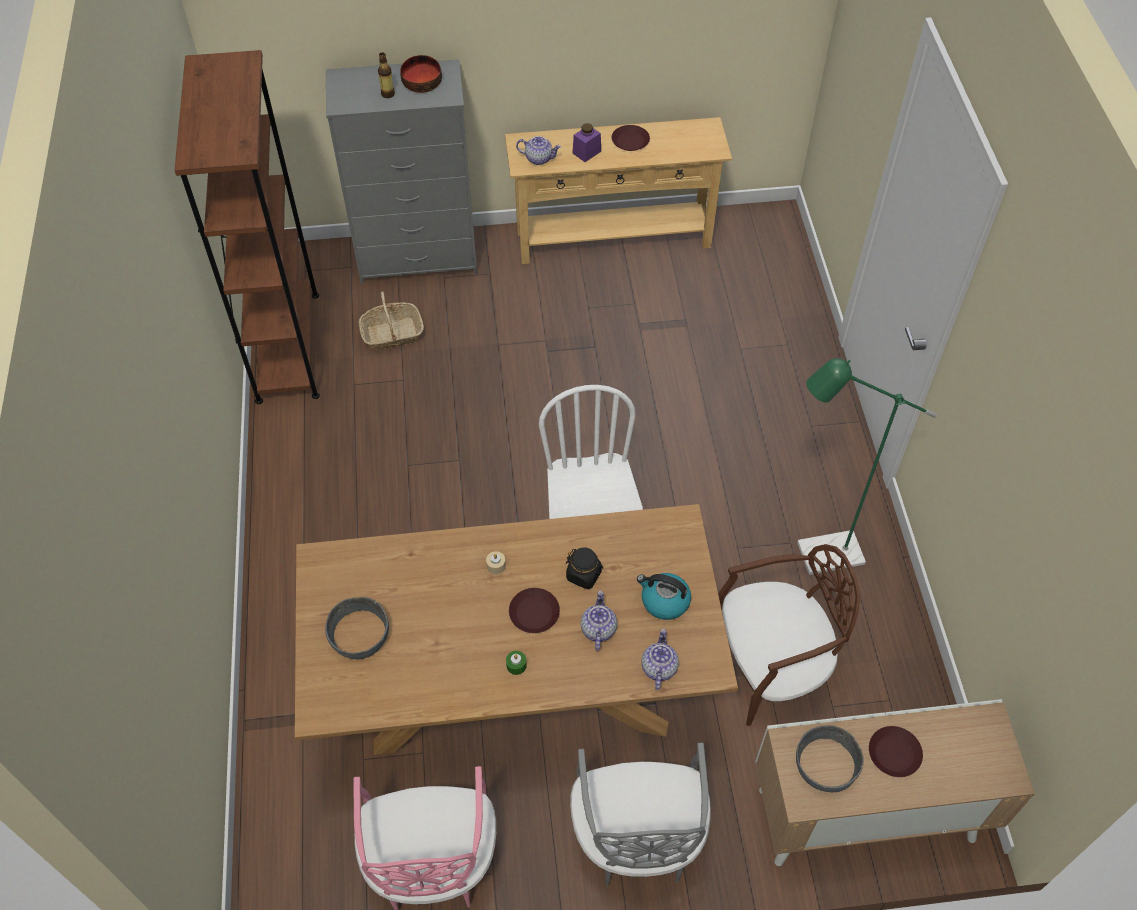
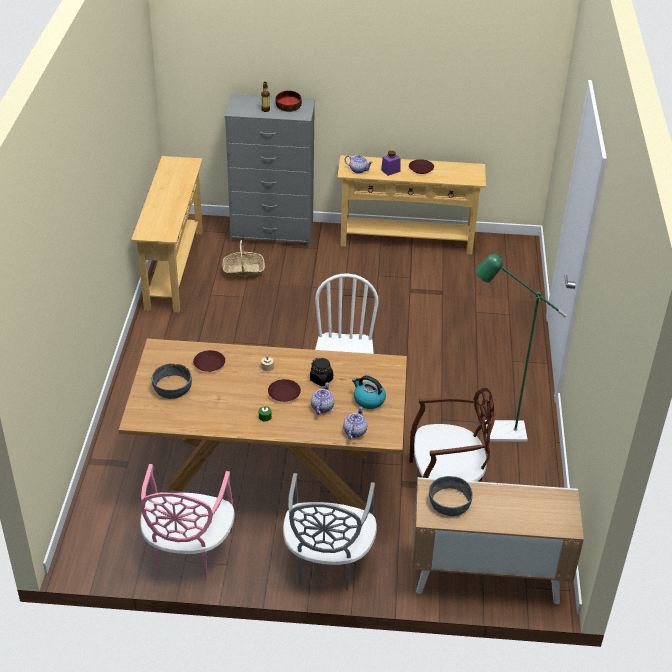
camera: 10 degrees right, 15 degrees down
(288, 346) = (173, 269): brown bookcase -> beige console table
(893, 754) = (496, 504): brown plate -> brown plate (209, 364)

